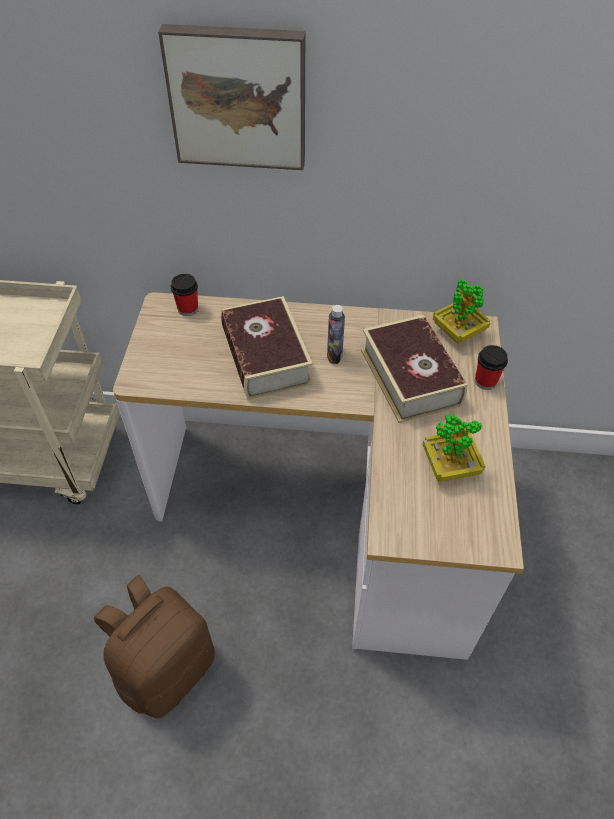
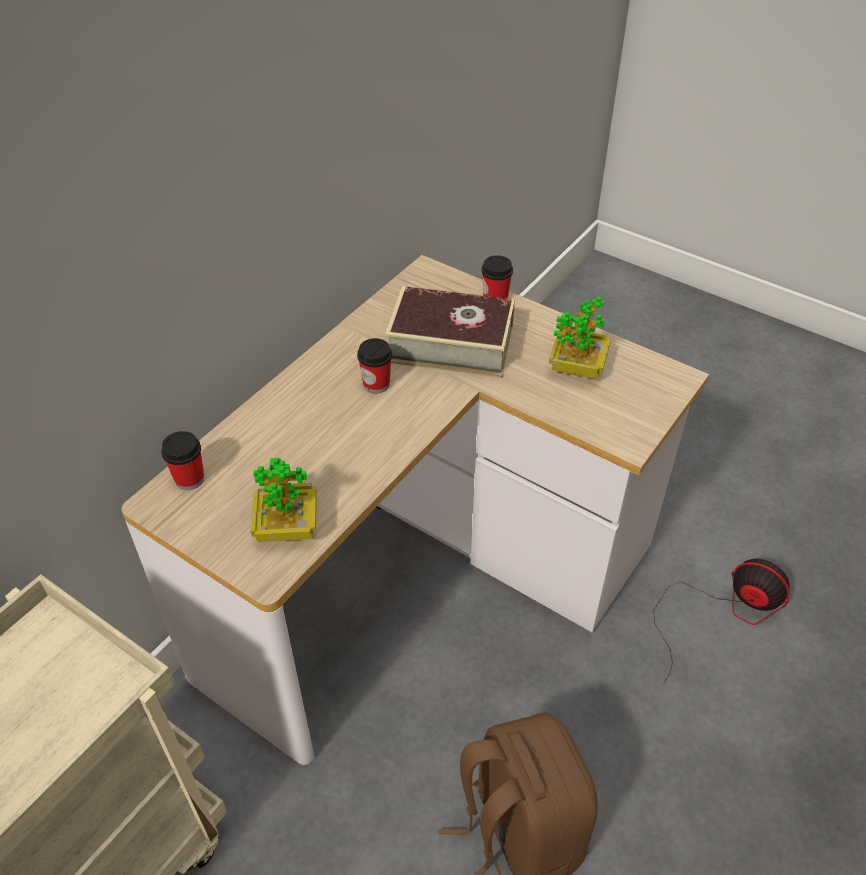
camera: 60 degrees left, 5 degrees down
(238, 97) = (158, 161): picture -> none
(265, 357) = (331, 439): book -> none
(334, 355) = (376, 384): bottle -> cup
(443, 750) = (723, 611): none -> fan
(458, 332) = (420, 287): potted plant -> potted plant (287, 527)

